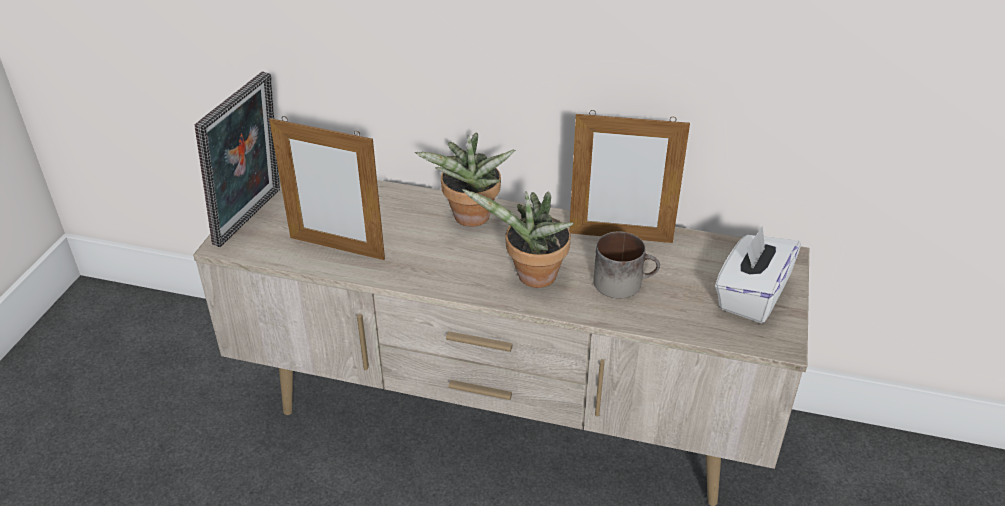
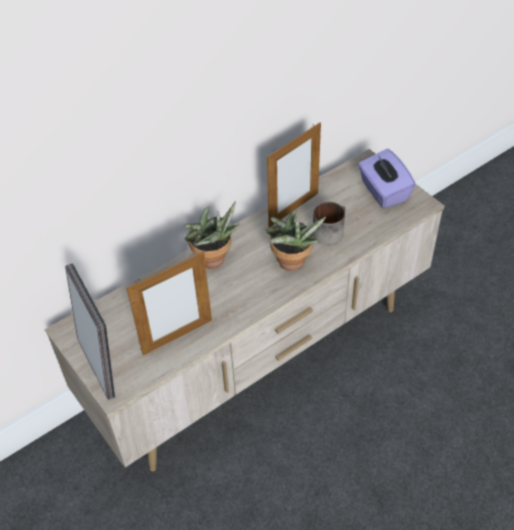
camera: 50 degrees left, 10 degrees up
(751, 295) = (383, 191): white tissue box -> purple tissue box

